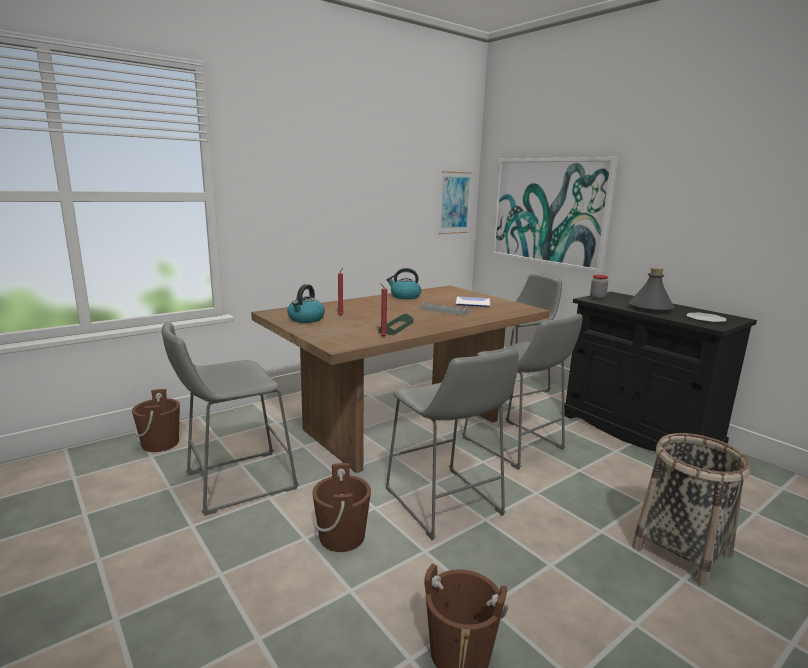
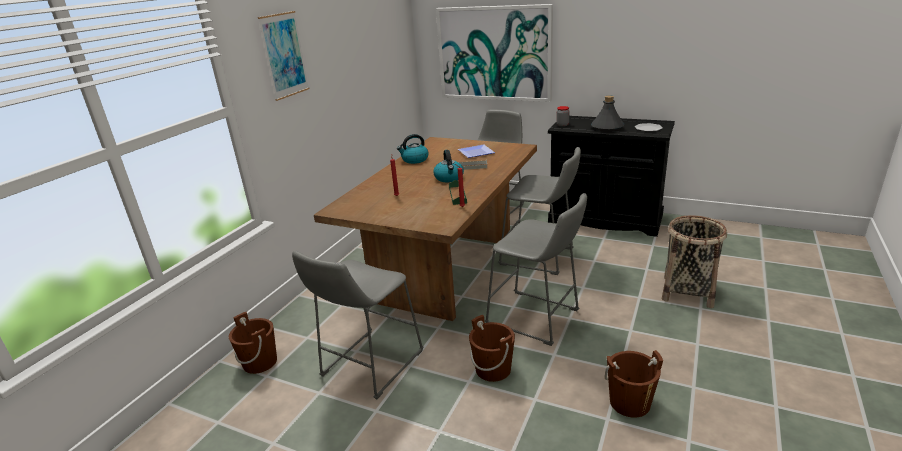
camera: 25 degrees left, 10 degrees up
(306, 319) = (375, 208): kettle -> kettle (449, 178)
(454, 203) = (402, 55): picture -> picture (284, 55)

